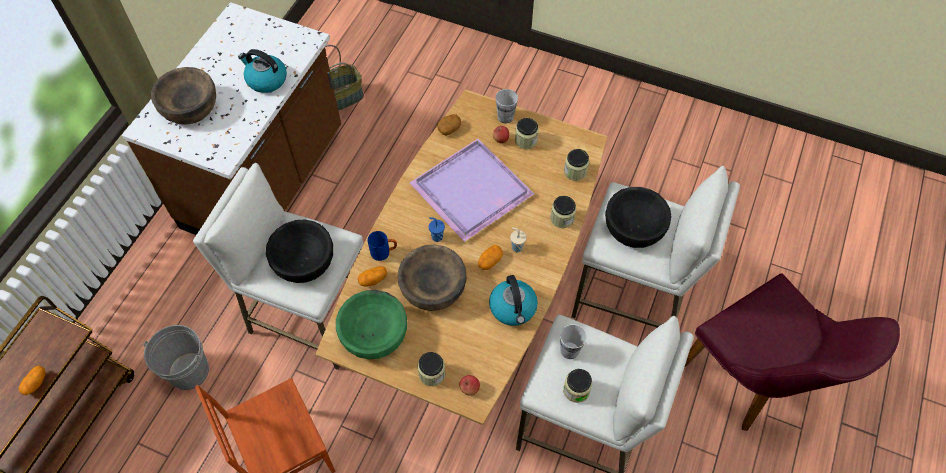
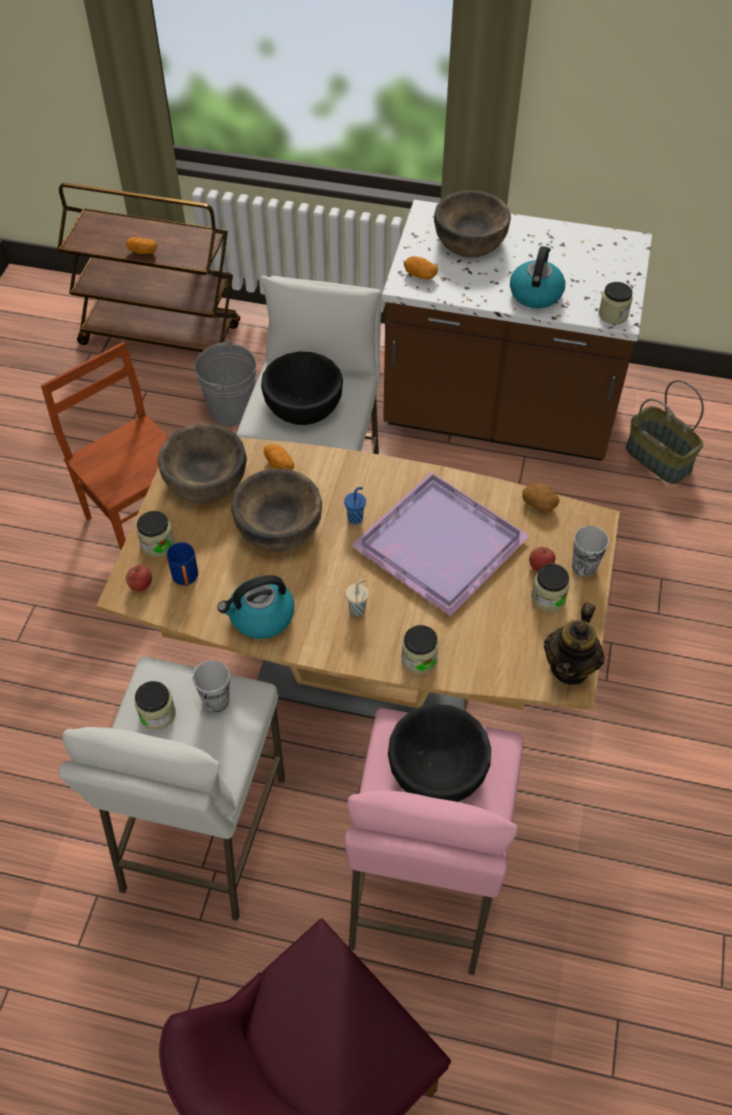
camera: 80 degrees right, 5 degrees down
(374, 333) = (205, 479): green bowl -> brown bowl
(384, 252) = (321, 468): blue mug -> blue mug (186, 579)
(489, 261) = (329, 581): potato -> potato (420, 275)
(575, 171) = (509, 667): jar -> jar (613, 315)
(579, 141) = (570, 667): none -> teapot
(631, 299) = (424, 885): white stool -> pink stool

